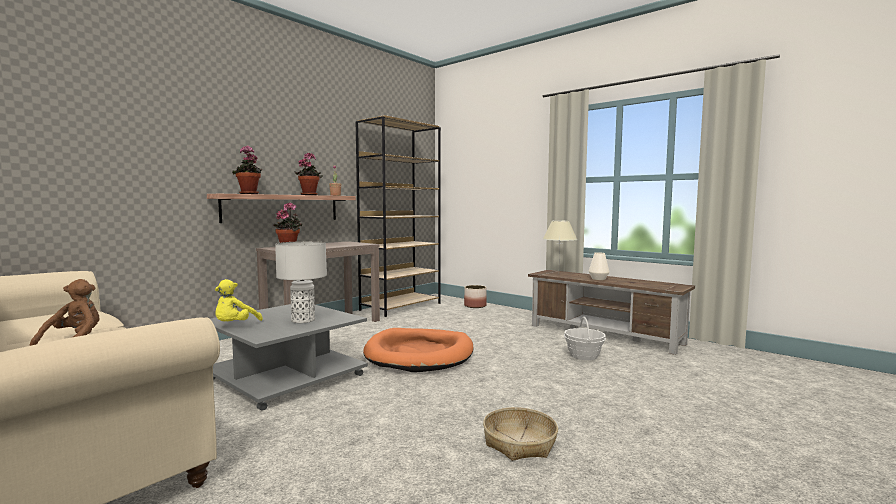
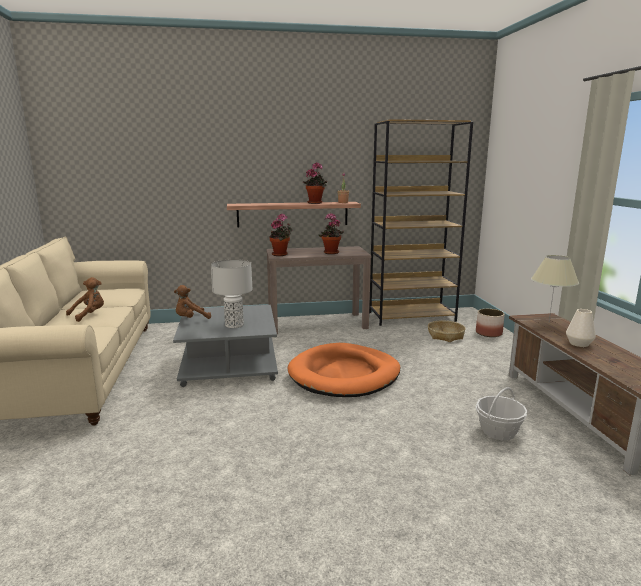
camera: 40 degrees right, 10 degrees up
(235, 325) = (191, 319): yellow plush toy -> brown plush toy
(249, 194) = (256, 204): potted plant -> potted plant (331, 253)
(519, 443) = (280, 487): basket -> basket (445, 336)

